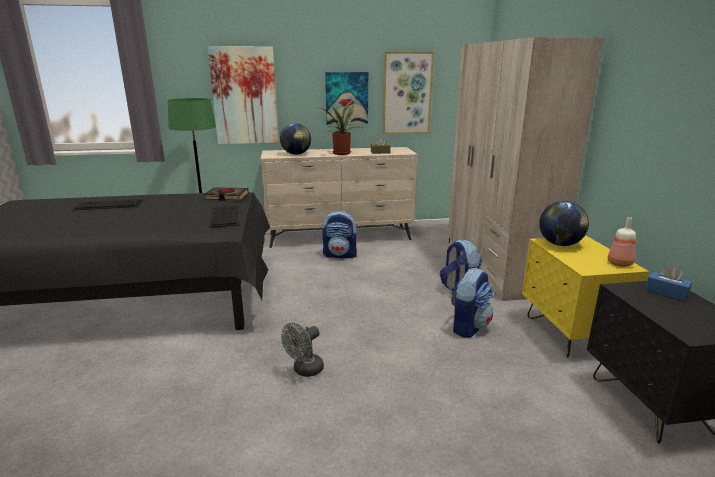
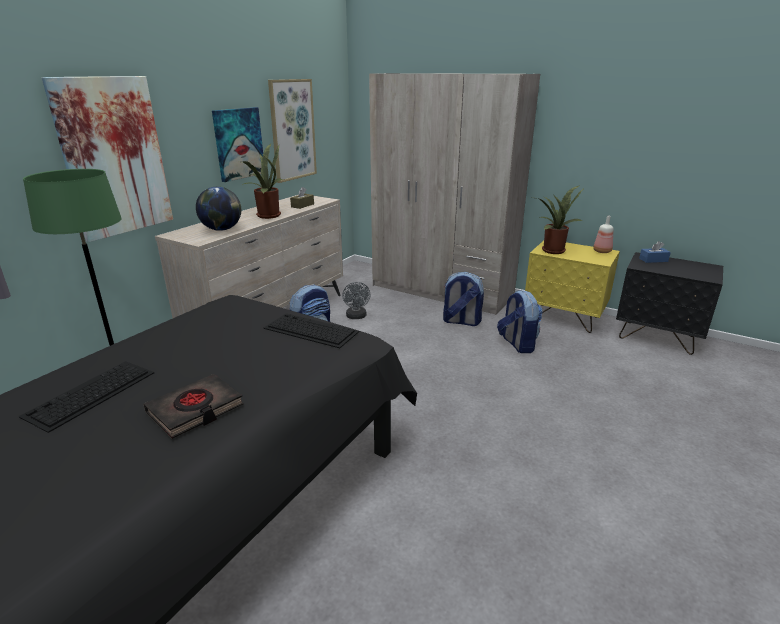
camera: 50 degrees left, 5 degrees up
(227, 197) = (232, 310): black book -> black book (195, 410)
(305, 370) = (506, 444): grey fan -> grey fan (356, 317)
(560, 244) = (552, 250): globe -> potted plant

